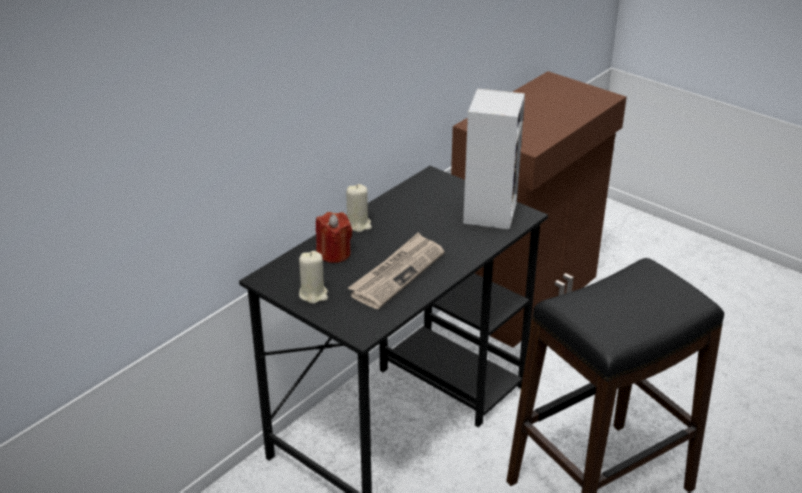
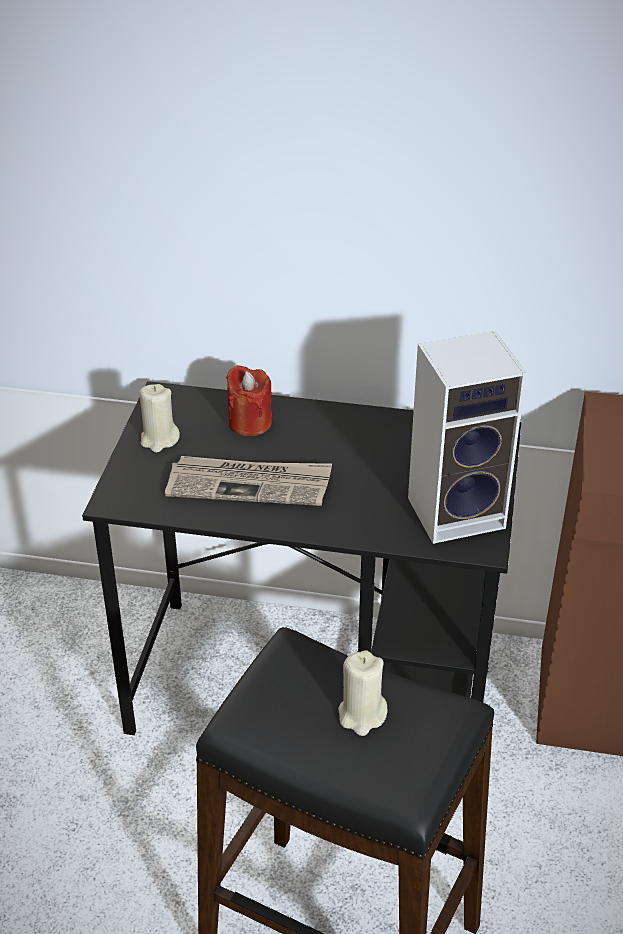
camera: 60 degrees right, 5 degrees up
(358, 224) = (325, 417): beige candle -> beige candle (362, 715)

